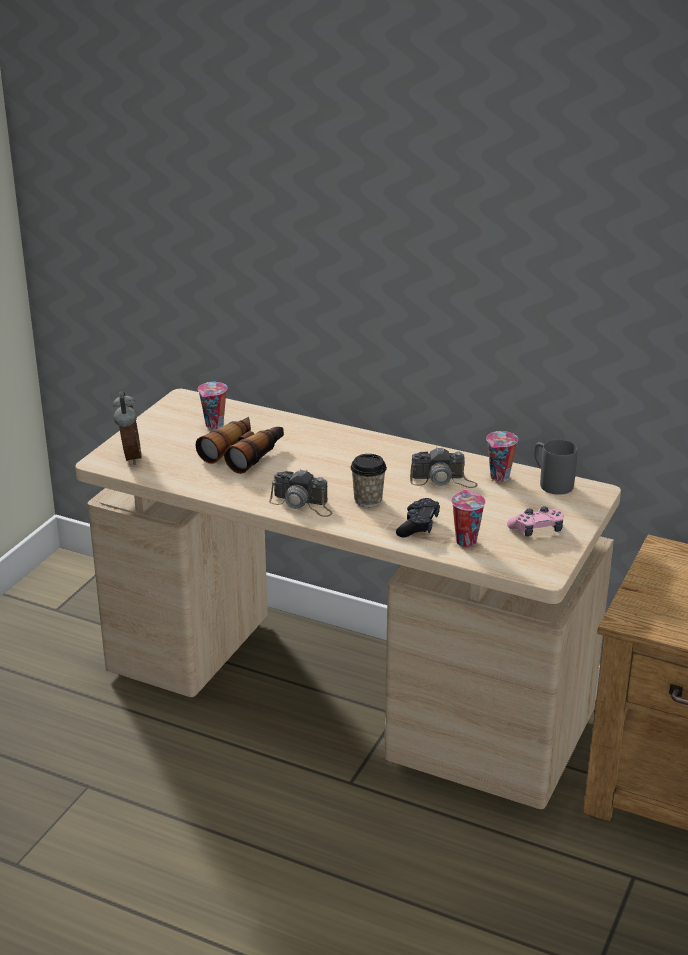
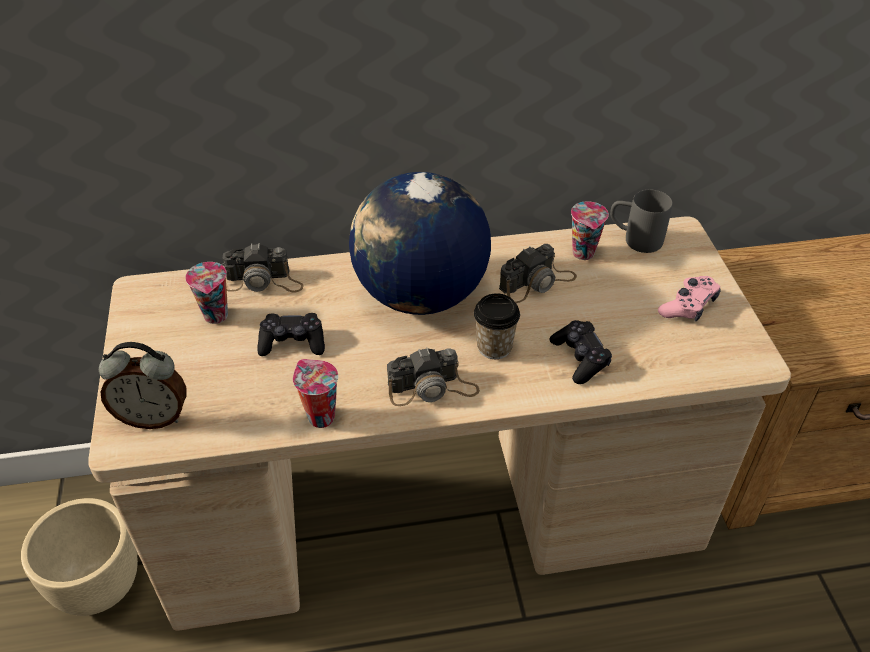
camera: 35 degrees left, 15 degrees up
(83, 630) = (99, 587): none -> beige planter
(129, 457) = (154, 417): alarm clock -> alarm clock turned 135 degrees clockwise
(244, 453) = (292, 342): binoculars -> black game controller
(262, 418) = (263, 281): none -> camera
(352, 459) = (420, 296): none -> globe
(465, 540) = (643, 355): cup -> cup (319, 416)

